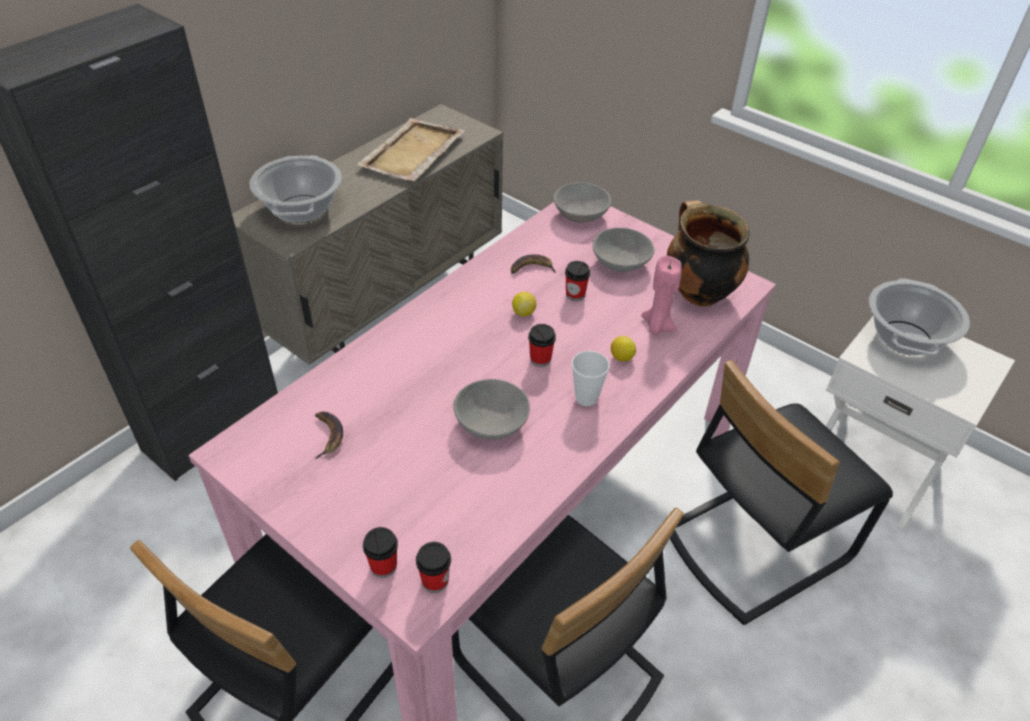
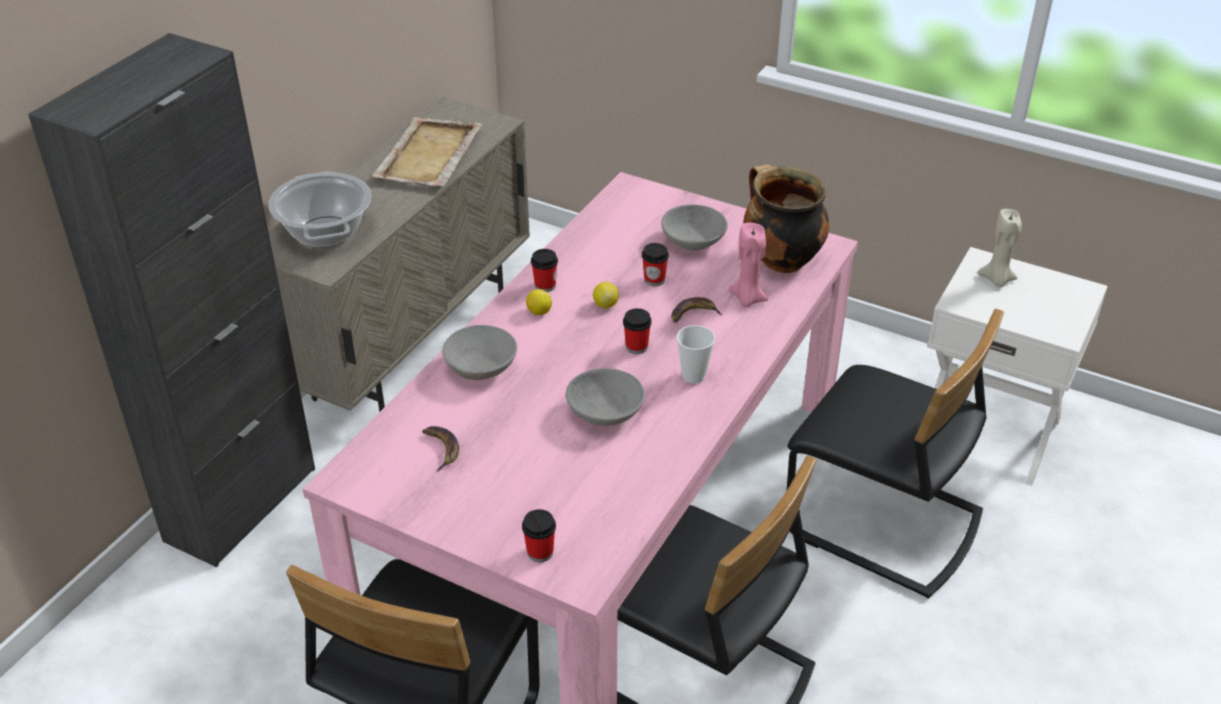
camera: 10 degrees left, 5 degrees down
(435, 581) = (594, 556): cup -> cup (545, 286)
(531, 269) = (600, 260): banana -> banana (693, 314)
(580, 215) = (636, 199): grey bowl -> grey bowl (480, 368)
(621, 357) = (718, 333): lemon -> lemon (539, 312)
(755, 543) = (882, 524): black chair -> black chair turned 105 degrees counterclockwise
(905, 338) = (996, 280): cooking pot -> beige candle

